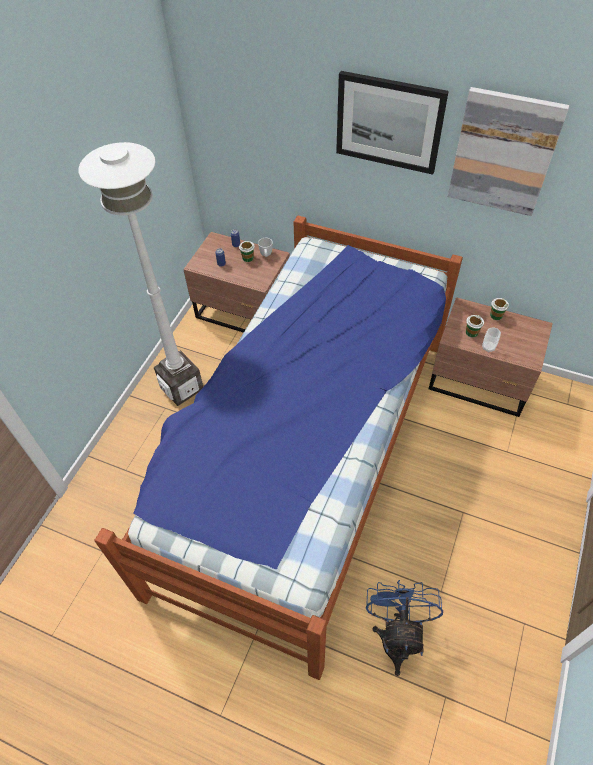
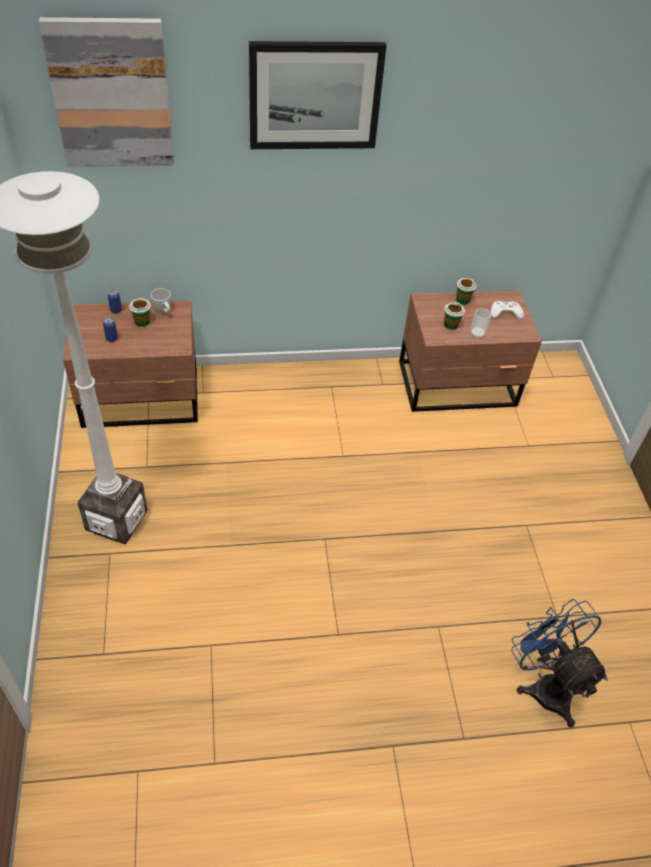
camera: 35 degrees left, 5 degrees down
(305, 456) = (325, 538): bed -> none
(503, 153) = (452, 104): picture -> picture (111, 94)
(525, 338) = (505, 313): none -> white game controller

